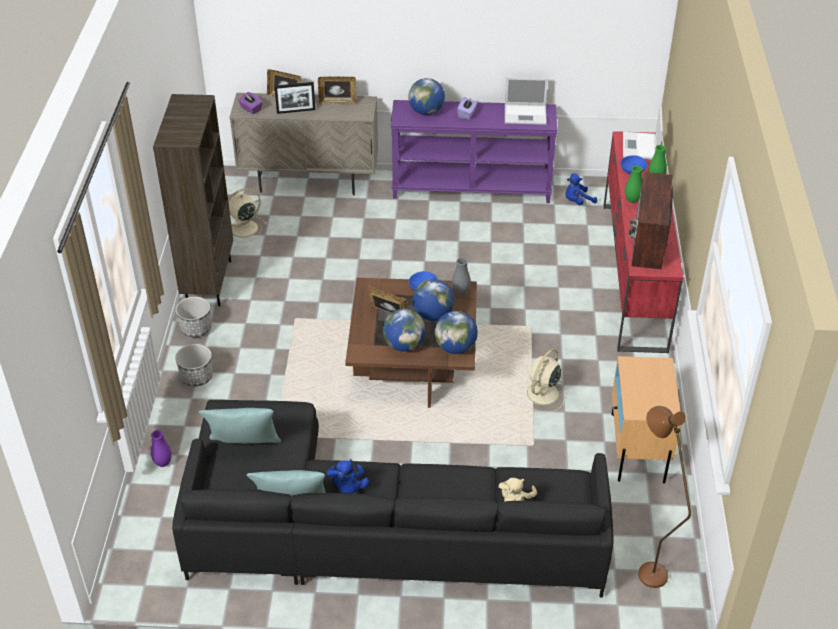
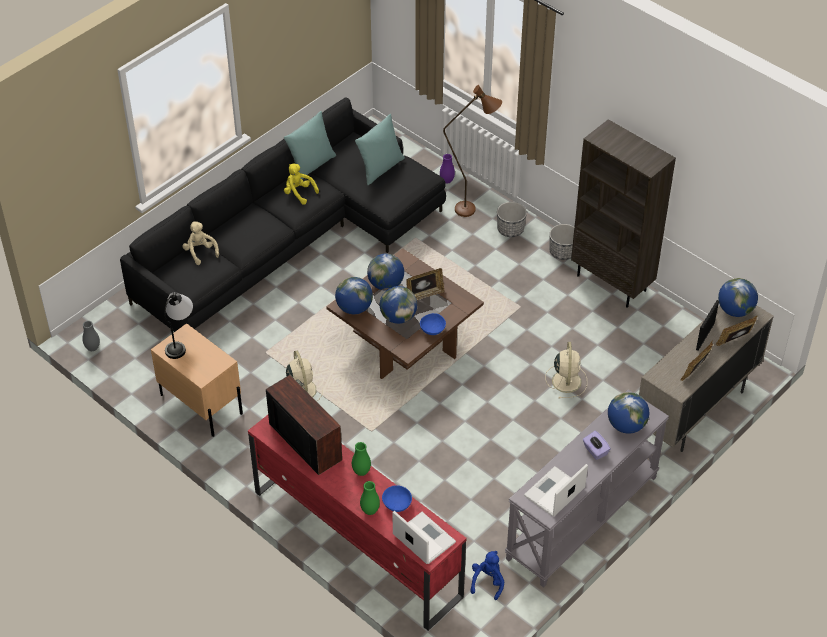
camera: 130 degrees right, 5 degrees up
(243, 229) = (664, 334): beige fan -> beige fan (566, 380)
(251, 109) = (735, 310): purple tissue box -> globe
(348, 487) = (299, 193): blue plush toy -> yellow plush toy
(460, 292) = (406, 347): grey vase -> grey vase (93, 348)
(472, 187) = (583, 518): purple console table -> grey console table
(646, 408) = (180, 340): none -> table lamp
(646, 567) = (121, 338): brown floor lamp -> brown floor lamp (473, 210)

